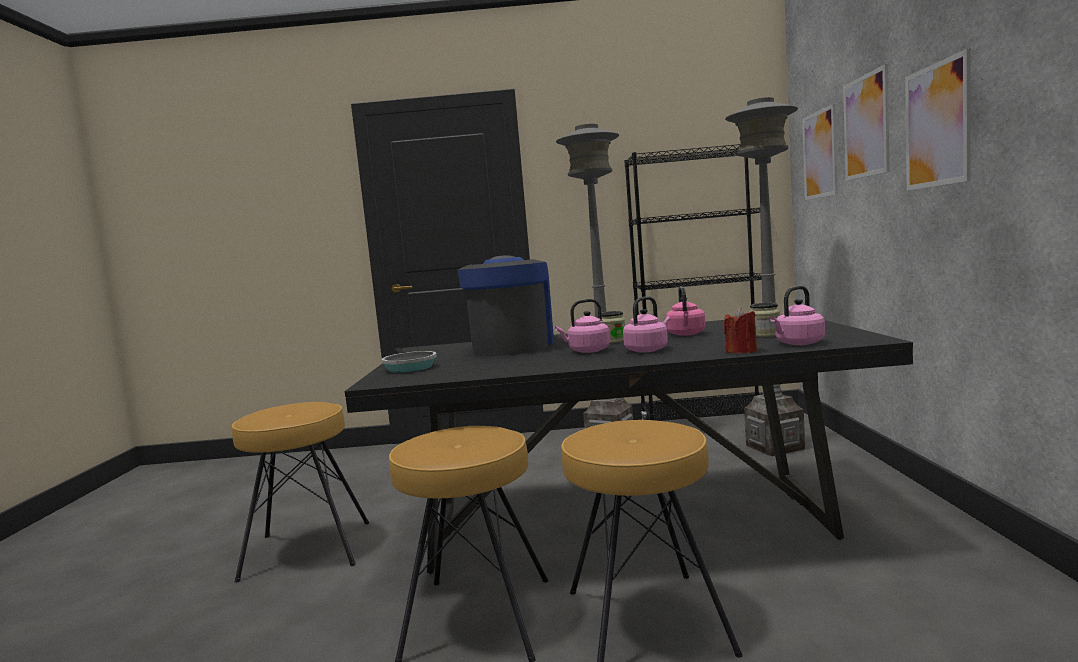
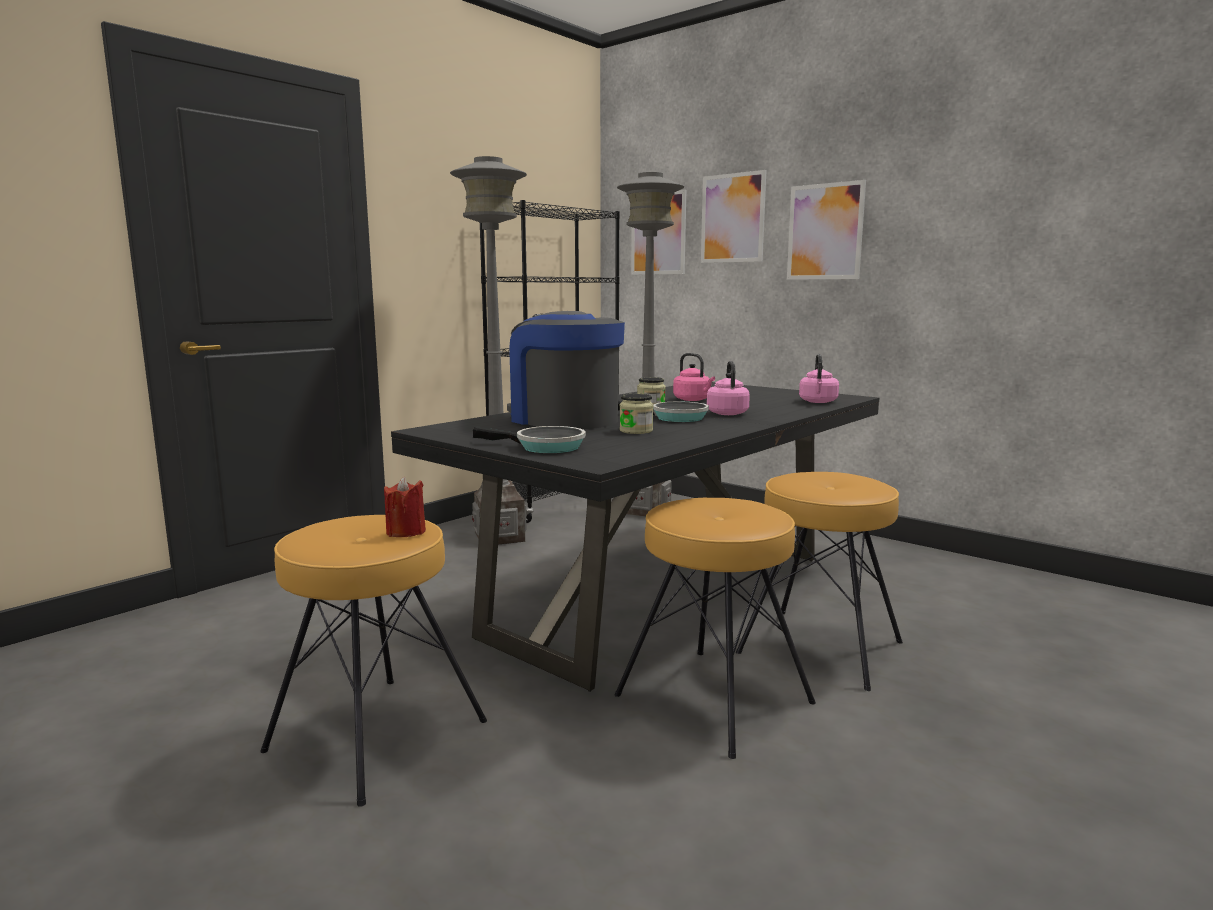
camera: 50 degrees left, 5 degrees up
(587, 351) = (674, 418): pink kettle -> frying pan
(741, 351) = (806, 409): red candle -> red candle (406, 532)
(765, 335) = (762, 397): jar -> jar (636, 431)

